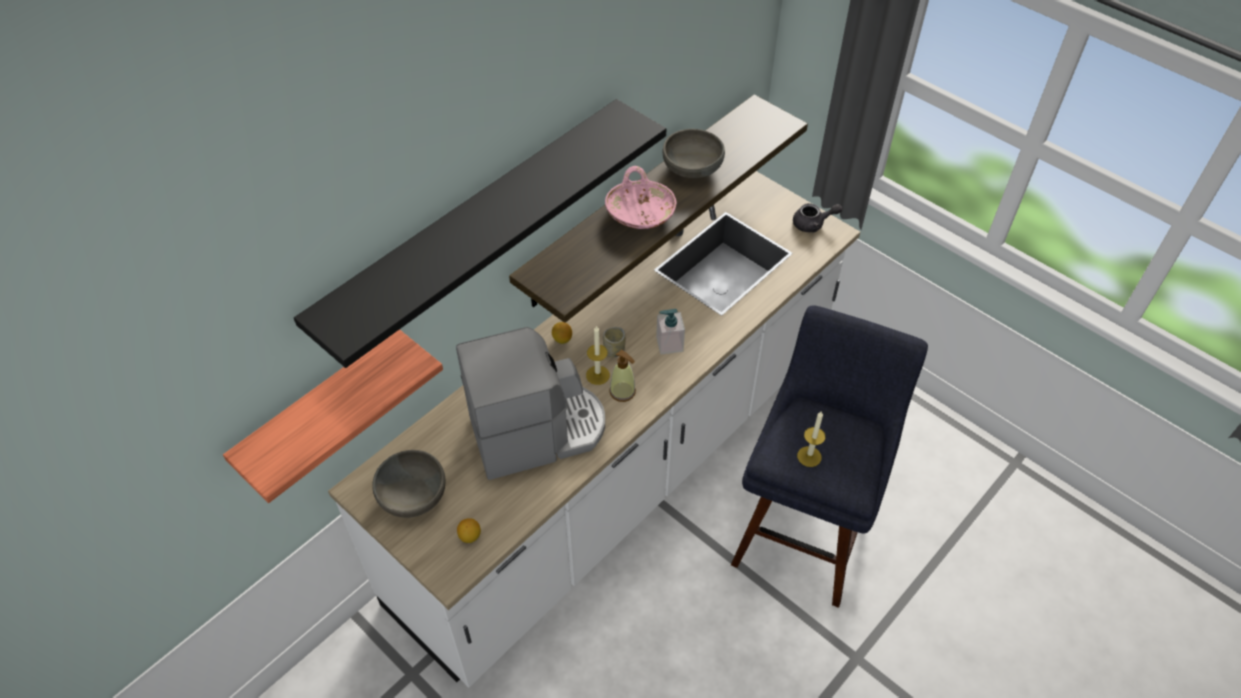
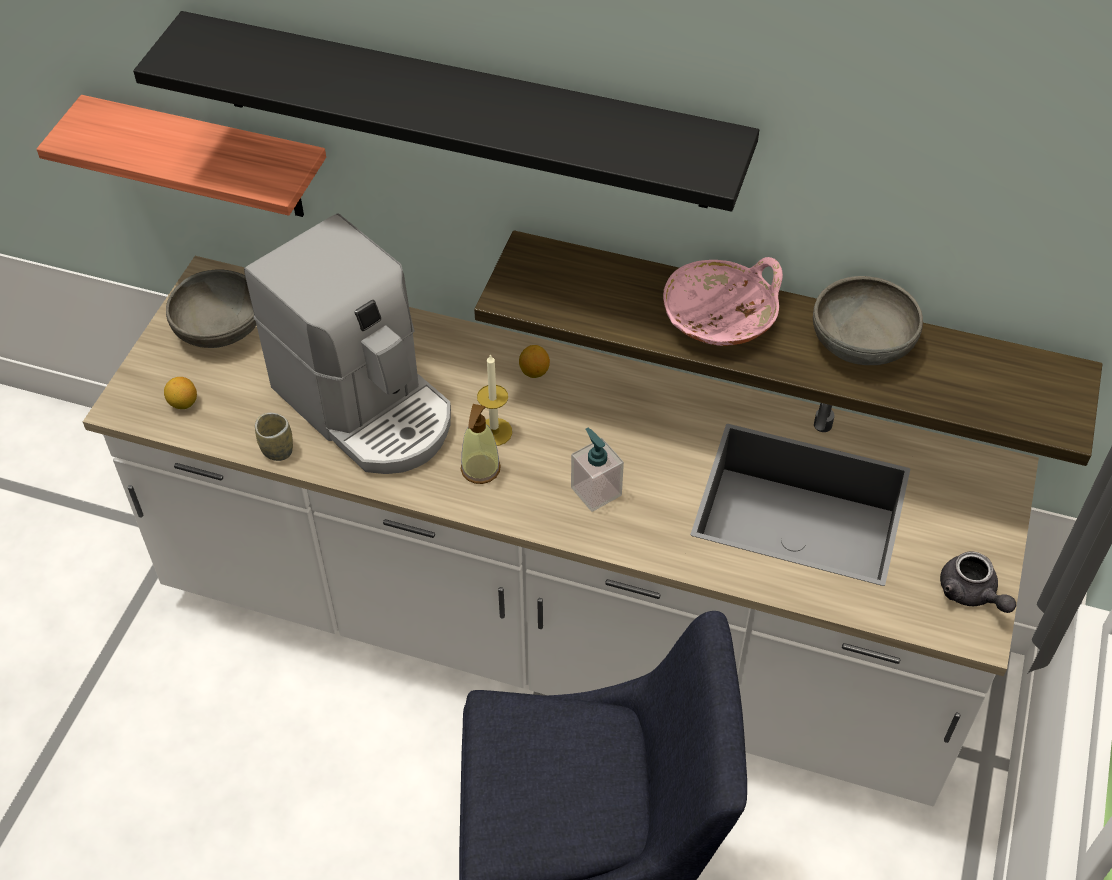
camera: 65 degrees right, 0 degrees up
(614, 351) = (547, 433): cup -> cup (277, 450)
(809, 456) = (523, 759): candle -> none

